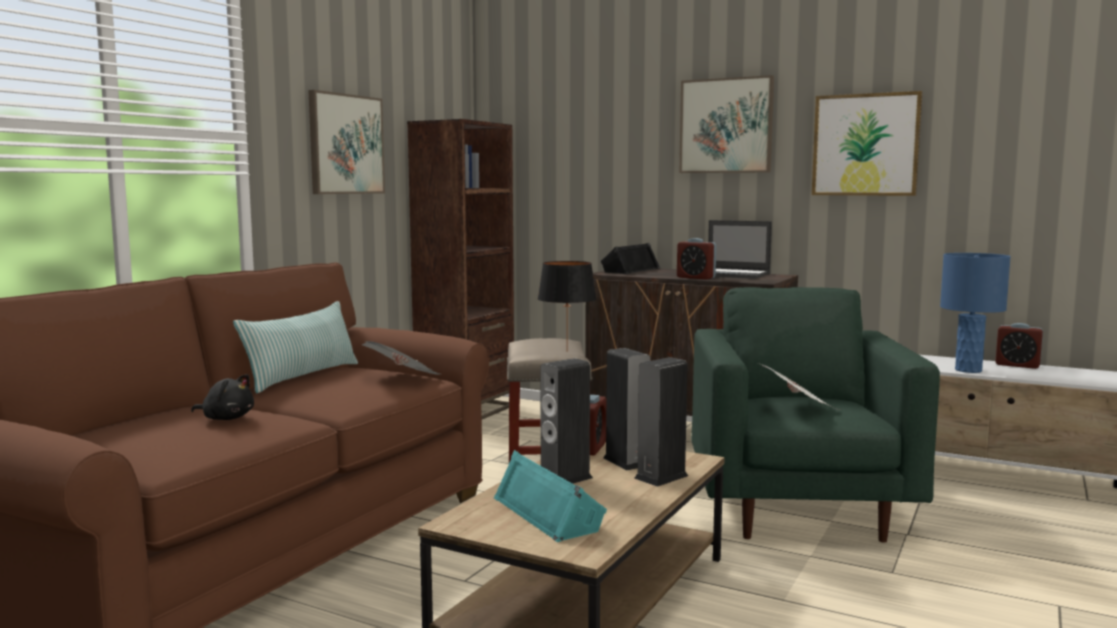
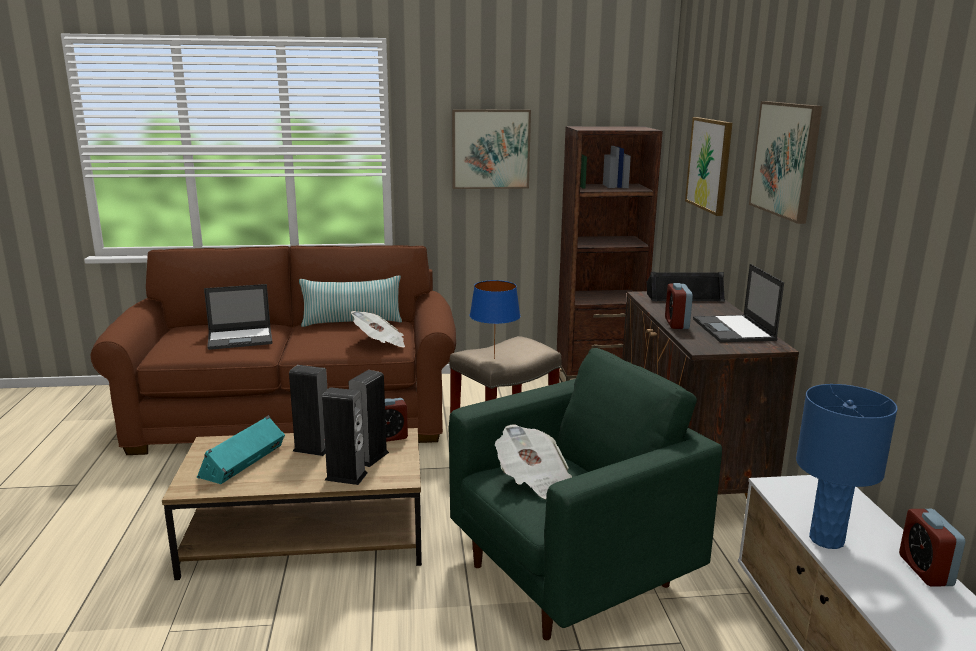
camera: 55 degrees right, 10 degrees up
(226, 418) = (241, 338): black plush toy -> laptop
(567, 351) = (494, 359): black table lamp -> blue table lamp
(865, 145) = (874, 212): picture -> picture (709, 164)

